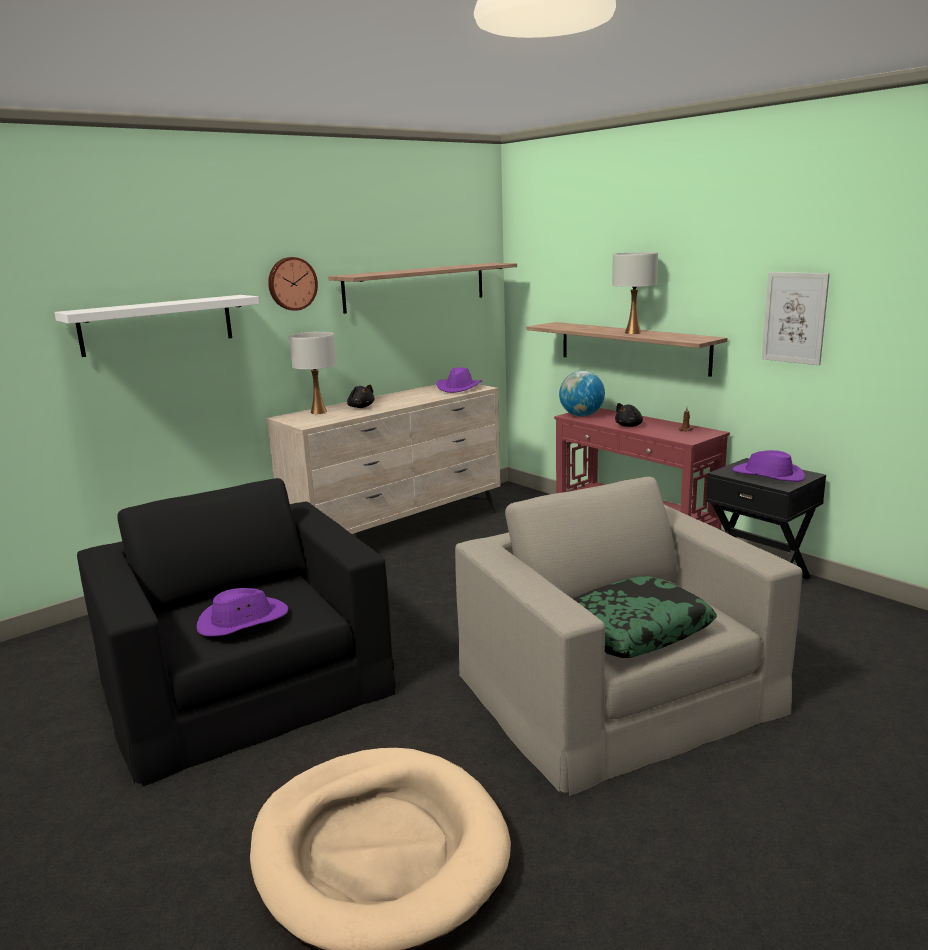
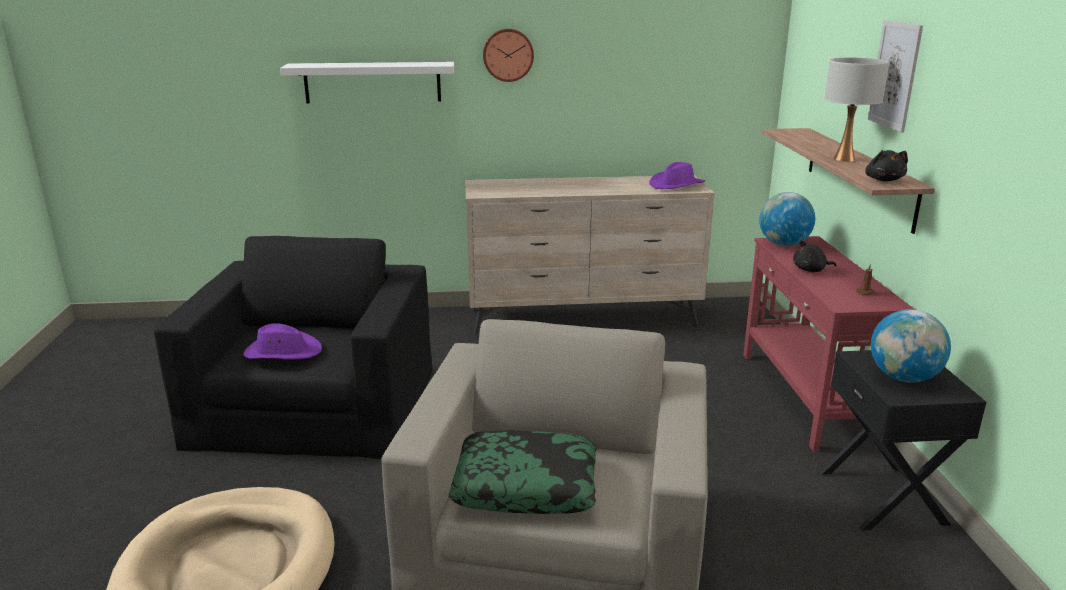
camera: 35 degrees right, 5 degrees up
(319, 412) = (512, 183): white table lamp -> none
(361, 407) = (552, 186): black plush toy -> black plush toy (883, 180)
(416, 287) = (656, 68): shelf -> none
(768, 475) = (903, 378): purple hat -> globe
(794, 318) = (998, 180): picture -> picture (895, 75)

